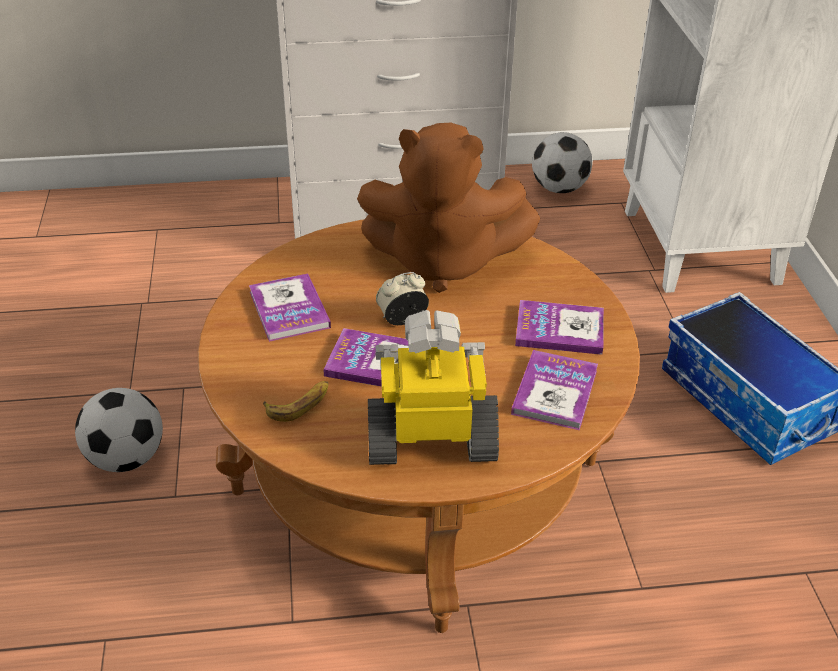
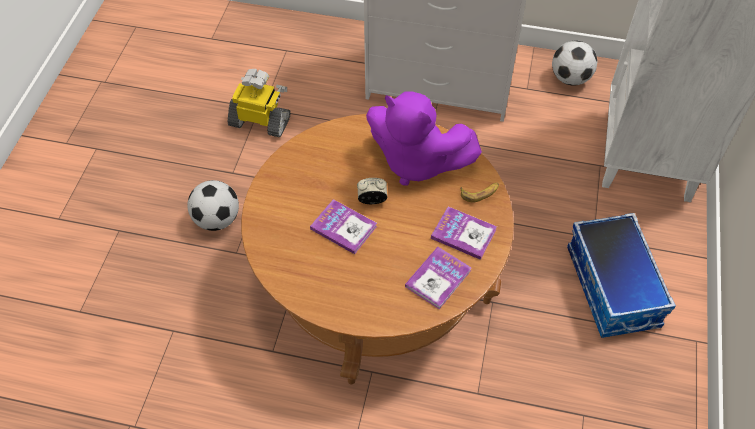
camera: 20 degrees right, 15 degrees up
(289, 309) = (309, 174): book -> none
(299, 404) = (289, 245): banana -> banana (480, 193)
(431, 439) = (352, 290): toy robot -> toy robot (261, 121)
(442, 262) = (416, 161): brown plush toy -> purple plush toy

